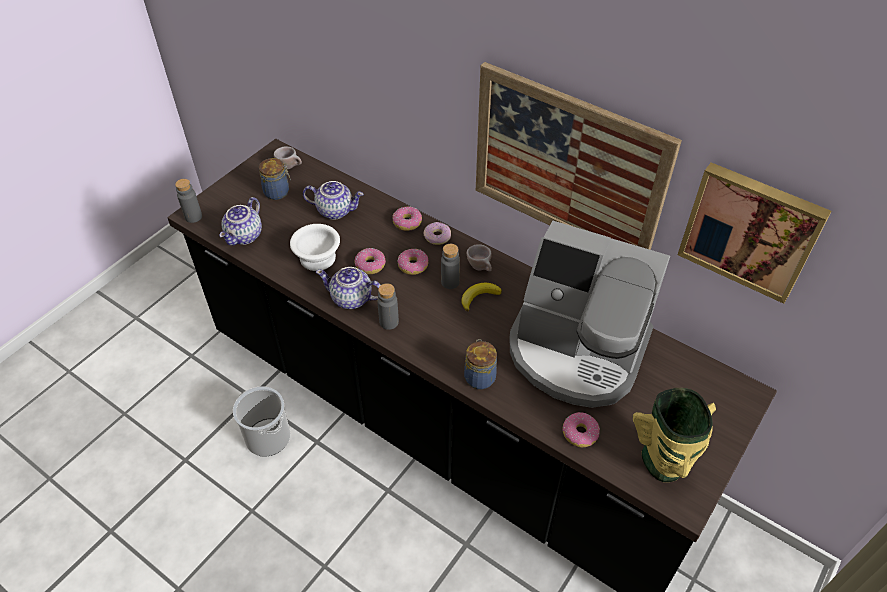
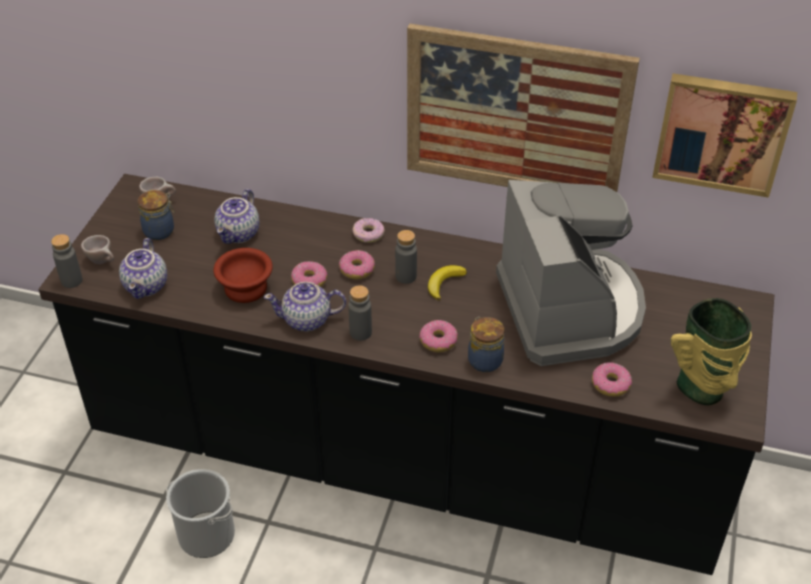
camera: 20 degrees left, 5 degrees down
(317, 257) = (244, 287): white bowl -> brown bowl
(335, 210) = (239, 234): teapot -> teapot turned 120 degrees clockwise
(407, 222) = (327, 228): donut -> donut (438, 341)
(481, 268) = (431, 254): beige cup -> beige cup (103, 261)
(577, 351) = (570, 309): coffee machine -> coffee machine turned 105 degrees counterclockwise

